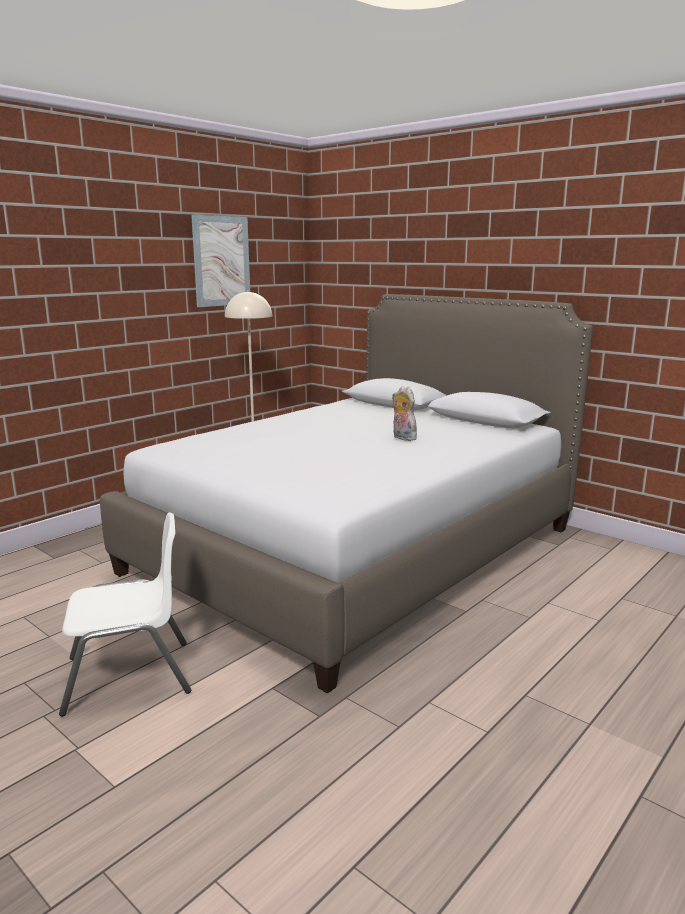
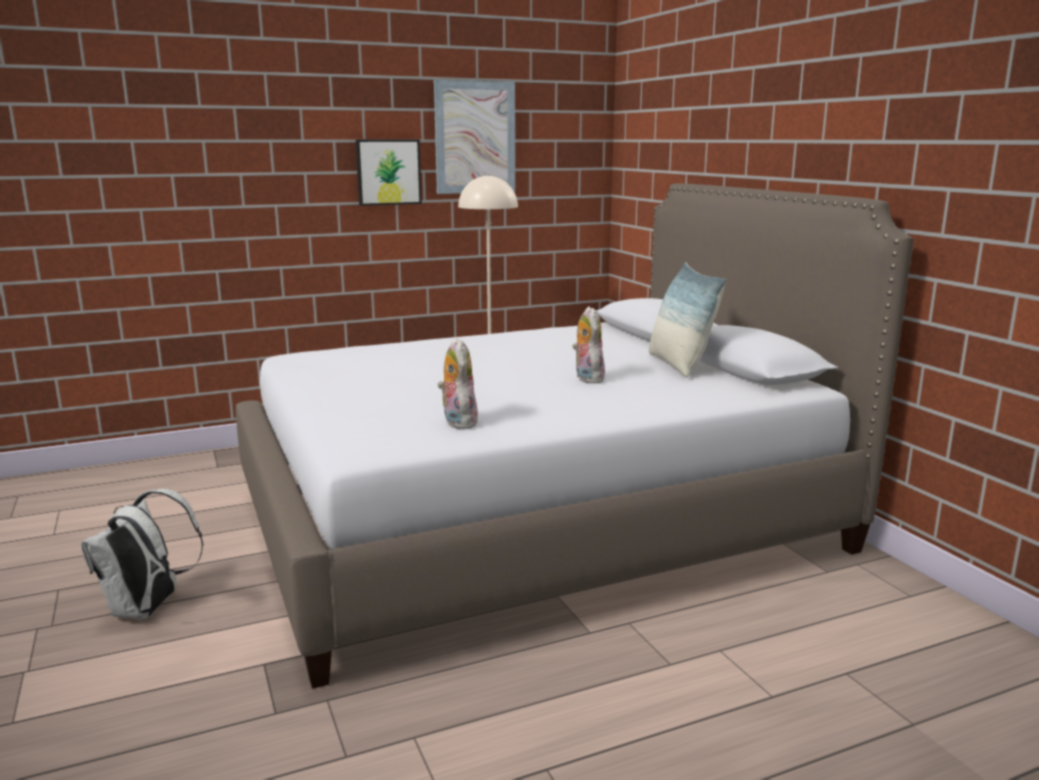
camera: 25 degrees right, 0 degrees up
(129, 676) = (148, 609): white chair -> white backpack
(161, 290) = (388, 172): none -> picture
(370, 477) = (457, 422): none -> plush toy
(444, 422) = (679, 365): none -> pillow

